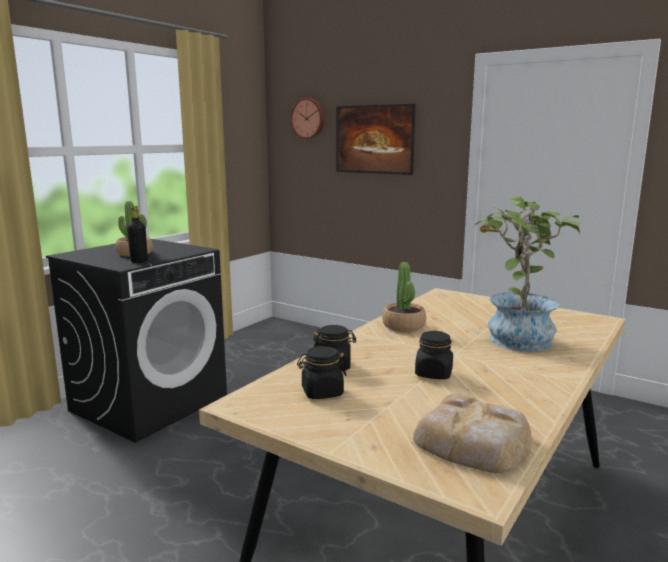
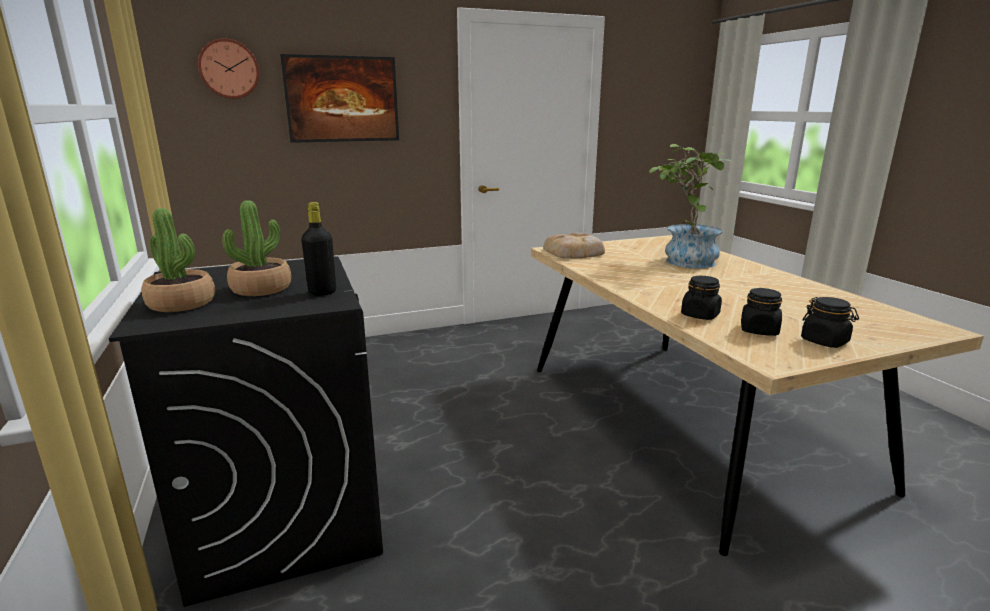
camera: 55 degrees left, 5 degrees up
(404, 326) = (621, 276): potted plant -> potted plant (182, 303)
(433, 374) = (740, 294): black jar -> black jar (825, 341)
(474, 443) = (870, 314): bread -> bread (575, 252)

